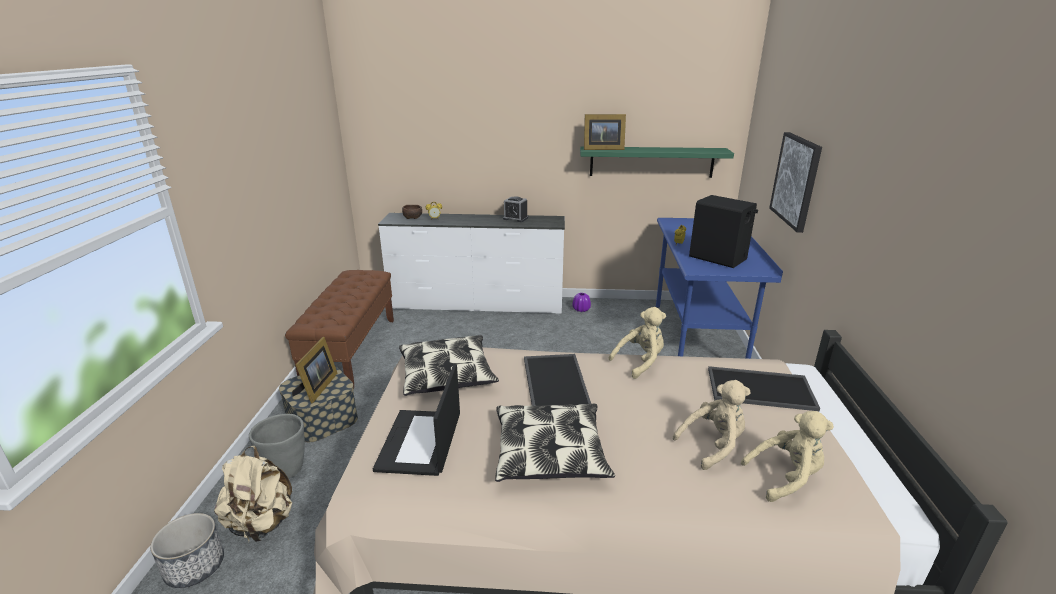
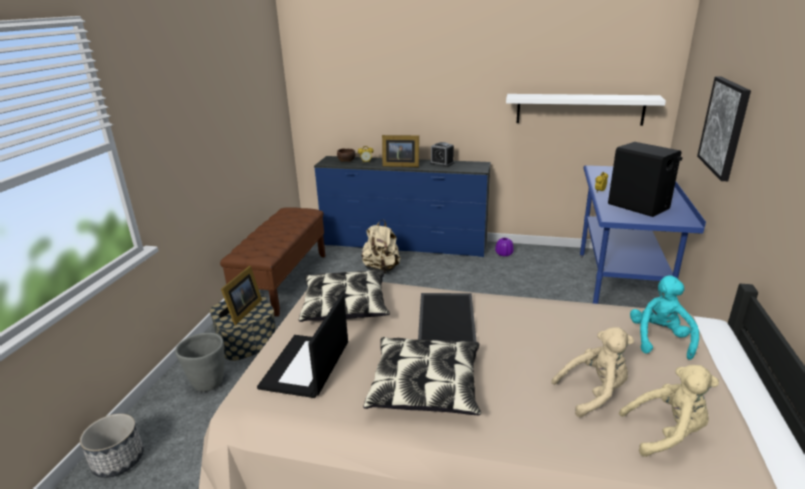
camera: 10 degrees right, 0 degrees up
(261, 524) = (179, 429): beige backpack -> beige backpack (382, 269)
(477, 304) = (404, 244): white dresser -> blue dresser
(602, 149) = (528, 96): picture frame -> picture frame (400, 165)
(640, 362) = (536, 305): beige plush toy -> none
(651, 162) = (579, 109): green shelf -> white shelf
(761, 388) = (659, 339): tray -> turquoise plush toy

